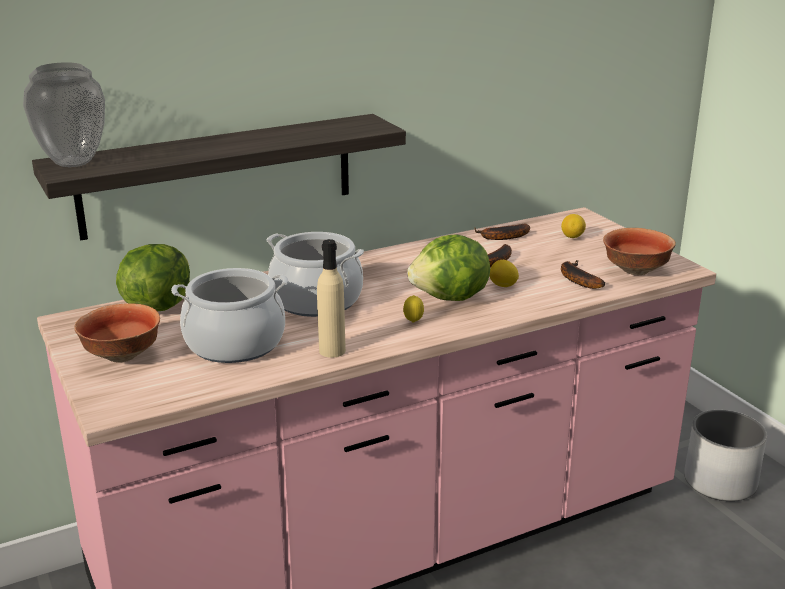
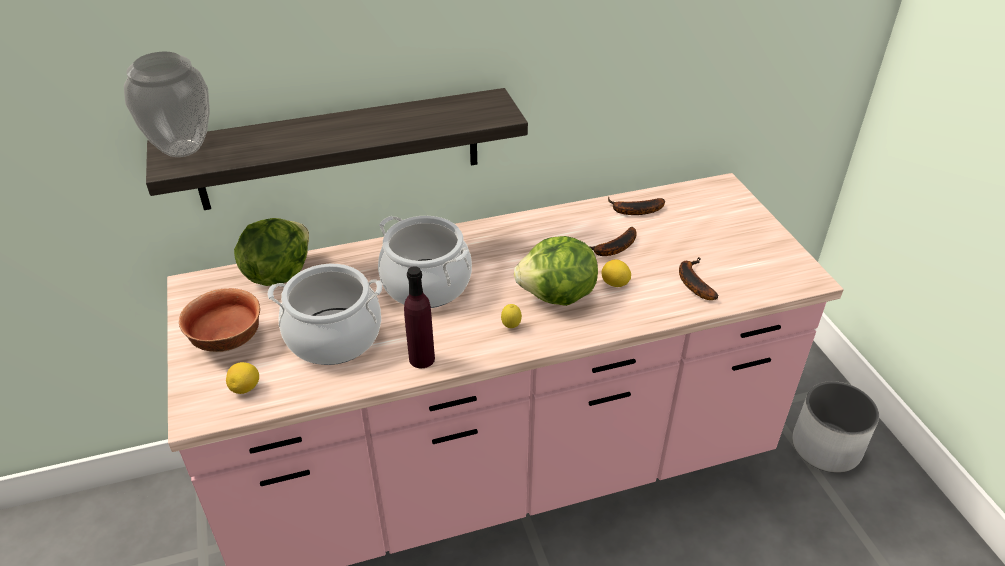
camera: 10 degrees right, 15 degrees up
(332, 351) = (421, 359): beige bottle -> purple bottle
(572, 237) = (706, 218): lemon -> lemon (246, 388)
(636, 271) = (758, 277): bowl -> none

